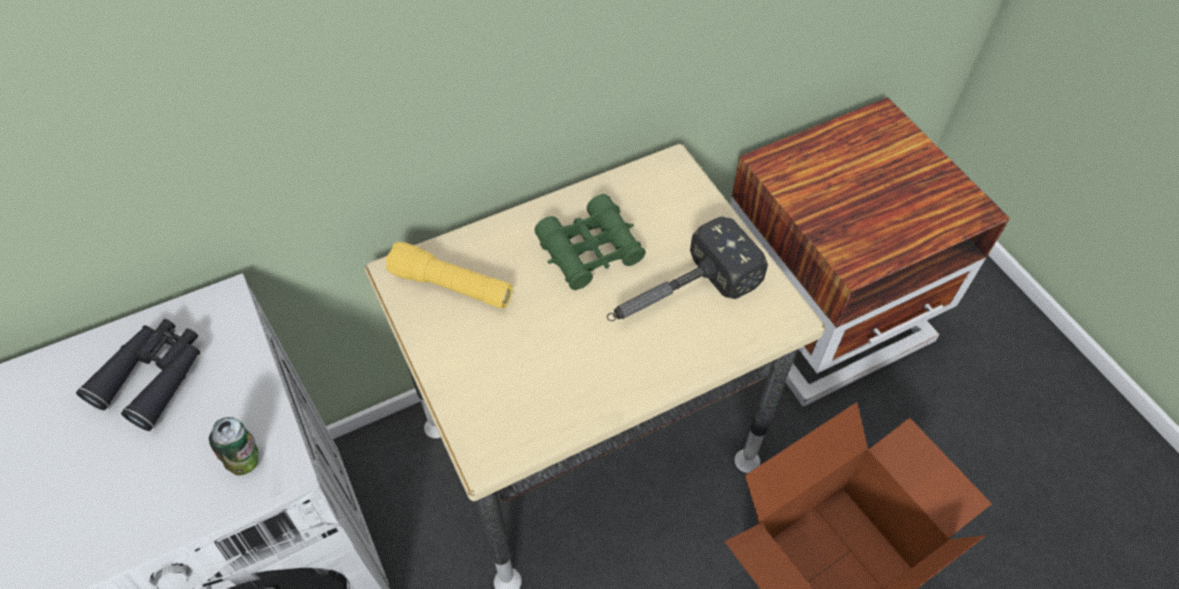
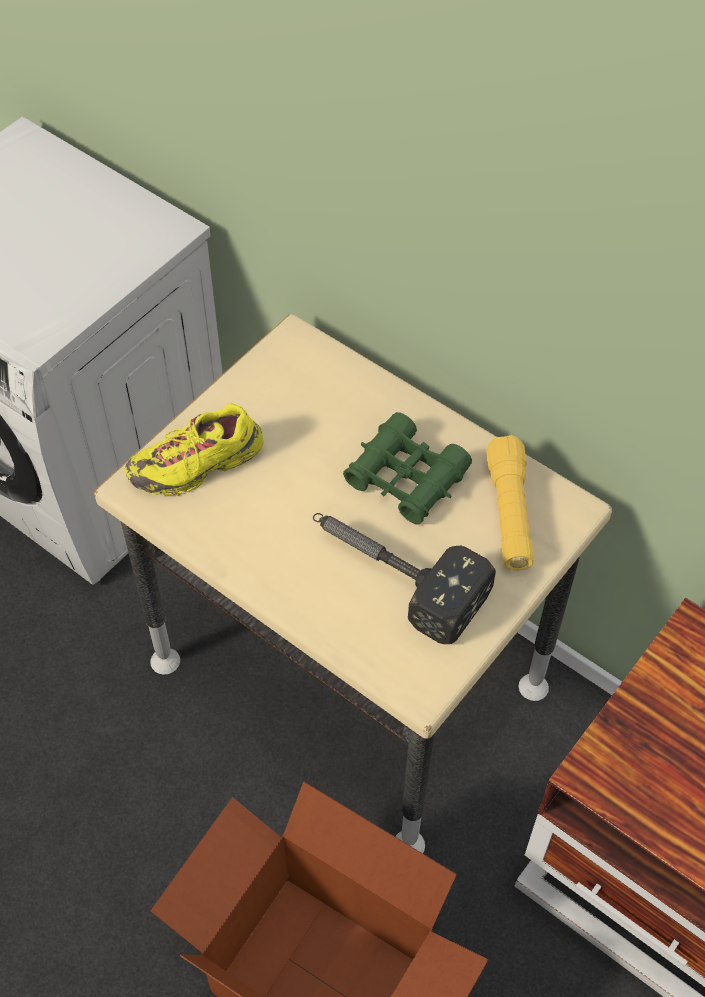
camera: 65 degrees right, 0 degrees up
(154, 376) = (84, 225): black binoculars -> none
(246, 460) = (36, 316): can -> none
(452, 286) = (300, 386): yellow flashlight -> yellow flashlight (509, 513)
(492, 394) = (197, 465): none -> yellow shoe

